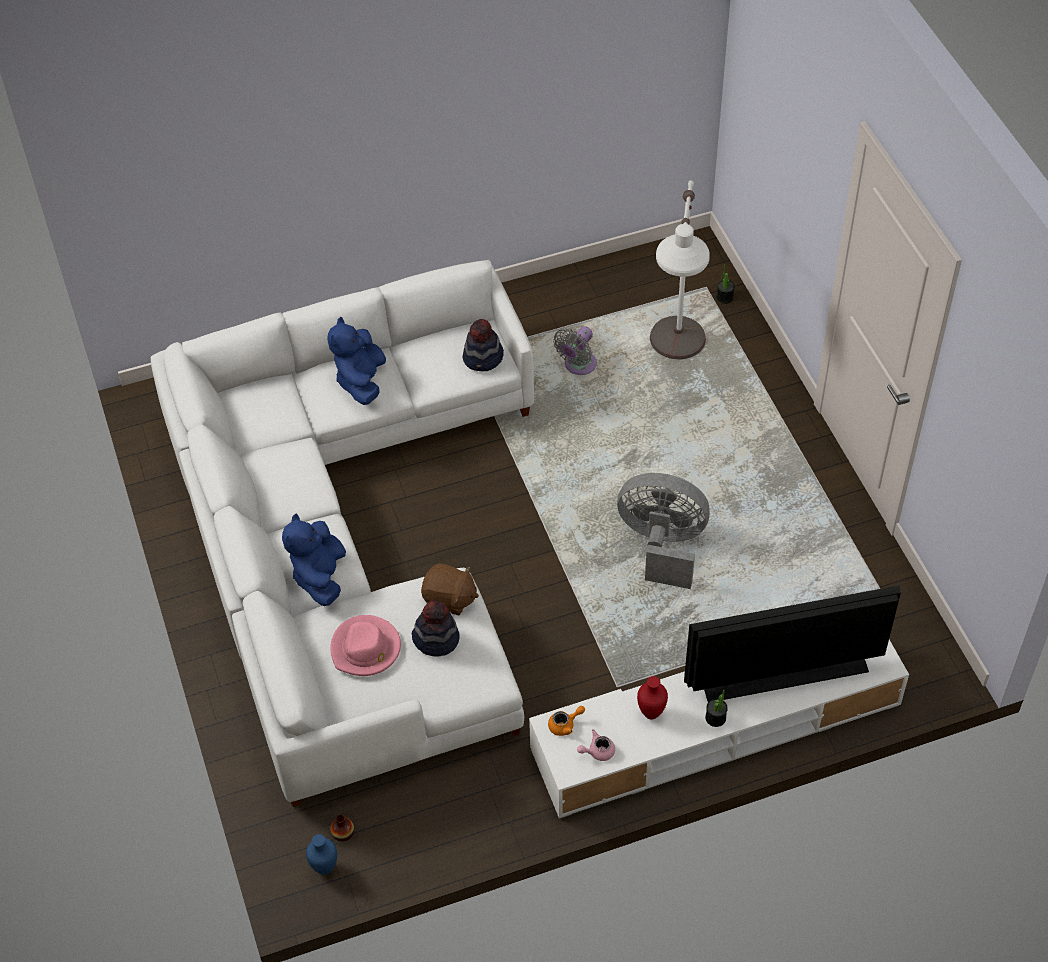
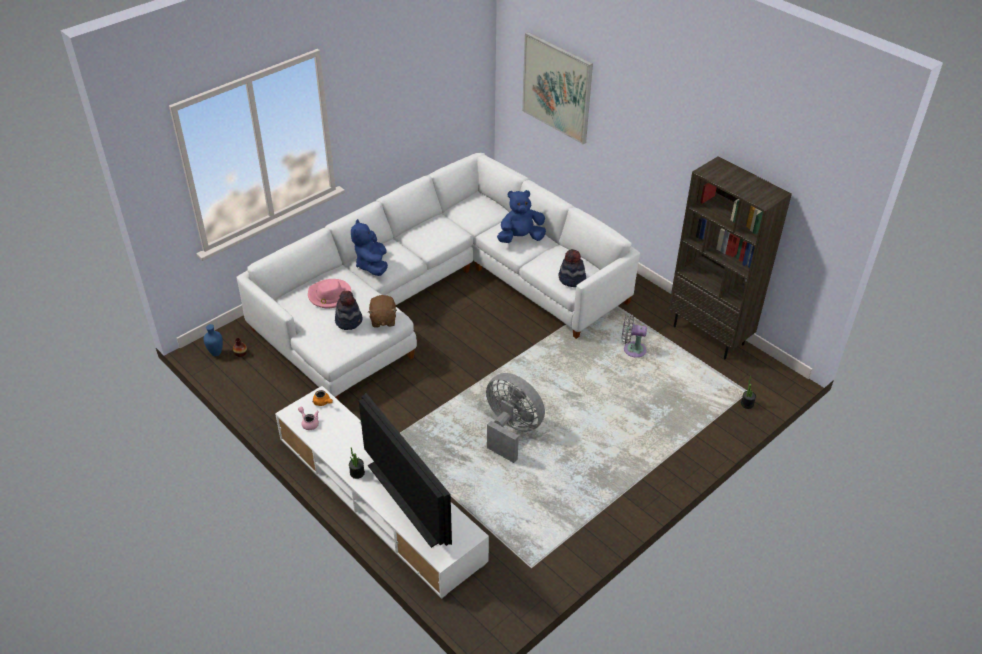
camera: 65 degrees right, 10 degrees down
(220, 174) = (557, 87): none -> picture
(320, 577) = (372, 265): blue plush toy -> blue plush toy turned 75 degrees counterclockwise
(592, 280) = (709, 335): none -> brown bookcase
(652, 713) = (348, 440): red vase -> none
(662, 545) = (511, 431): grey fan -> grey fan turned 45 degrees counterclockwise
(674, 369) = (663, 396): white floor lamp -> none

